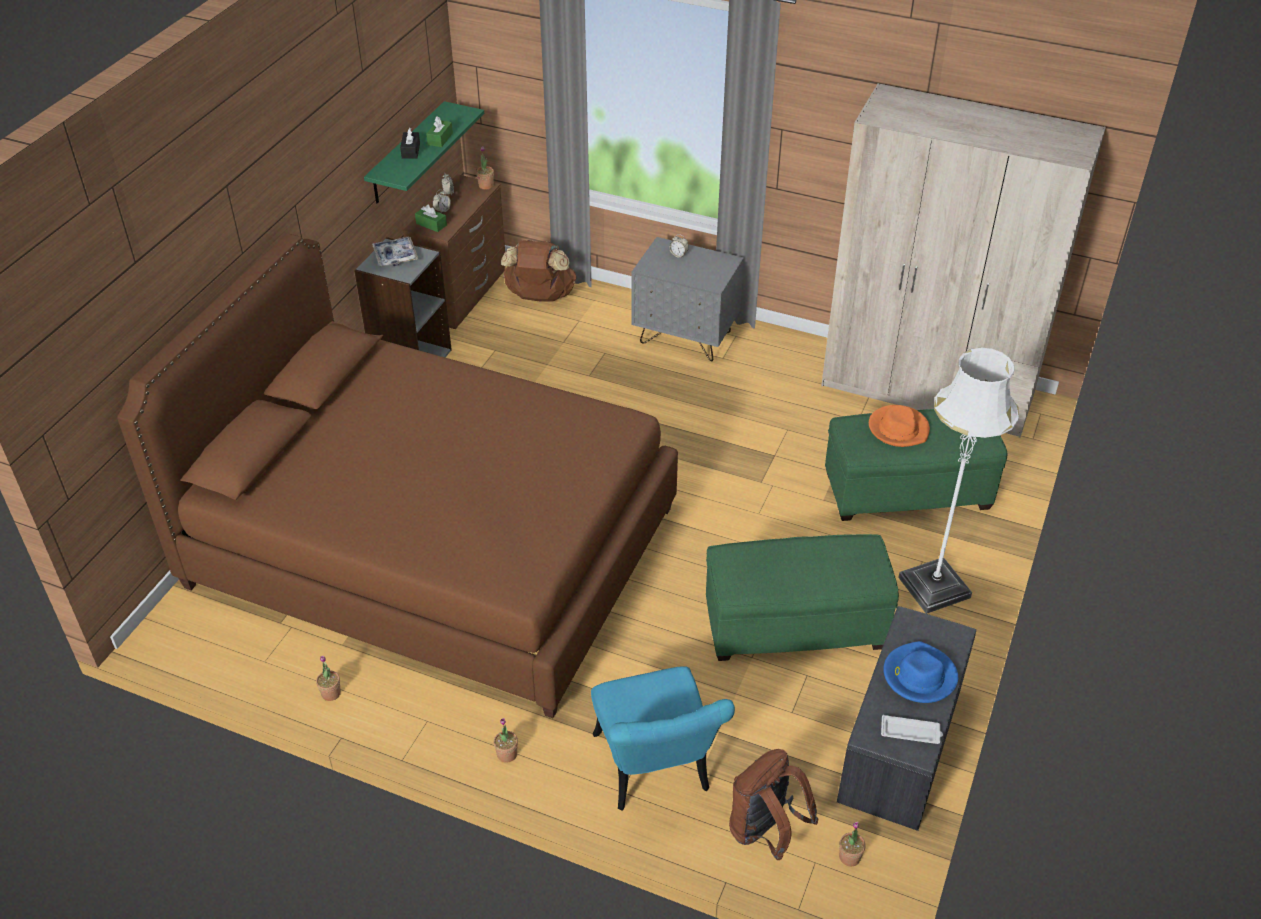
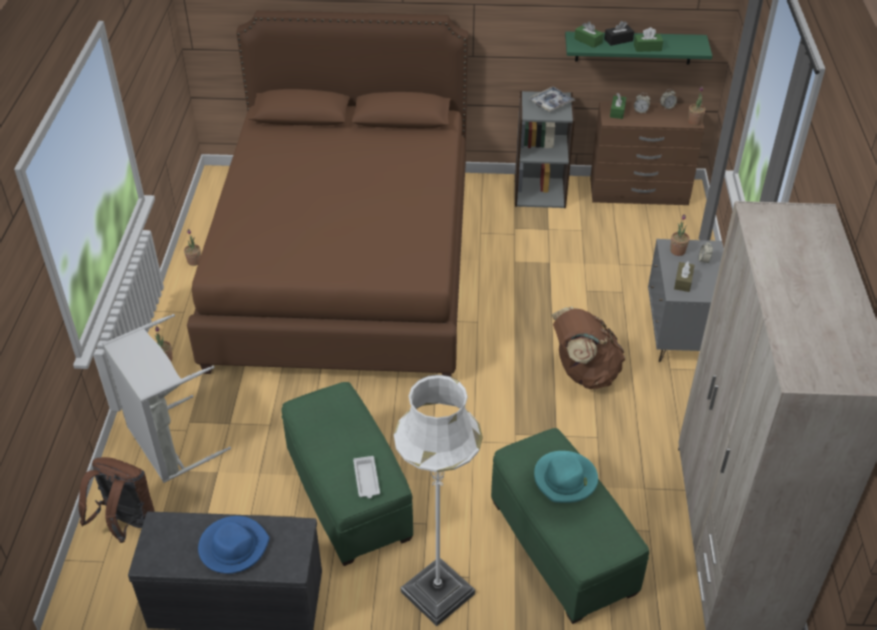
camera: 70 degrees right, 0 degrees up
(396, 168) = (588, 41): none -> green tissue box
(540, 297) = (668, 234): brown backpack -> brown backpack (583, 372)
(655, 773) = (167, 443): turquoise chair -> grey laundry basket
(700, 275) = (683, 281): none -> brown tissue box
(849, 857) = (112, 584): potted plant -> potted plant (677, 251)
(898, 428) = (565, 479): orange hat -> turquoise hat
(911, 732) = (167, 552): white tray -> white tray (366, 480)

